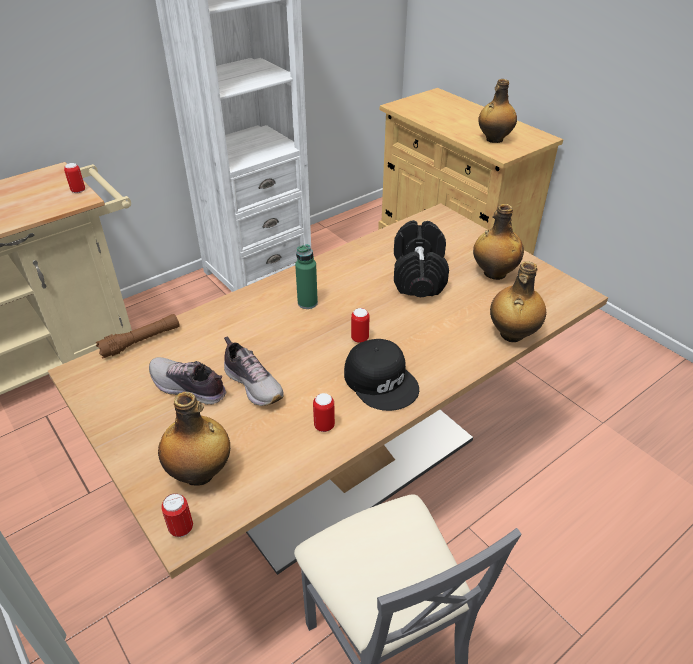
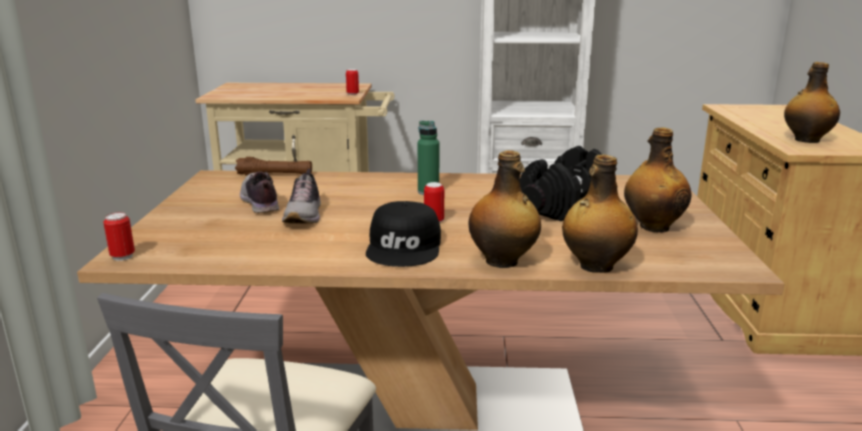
camera: 40 degrees right, 20 degrees down
(200, 473) = (185, 239): bottle -> bottle (503, 261)
(324, 426) = (310, 251): can -> none

